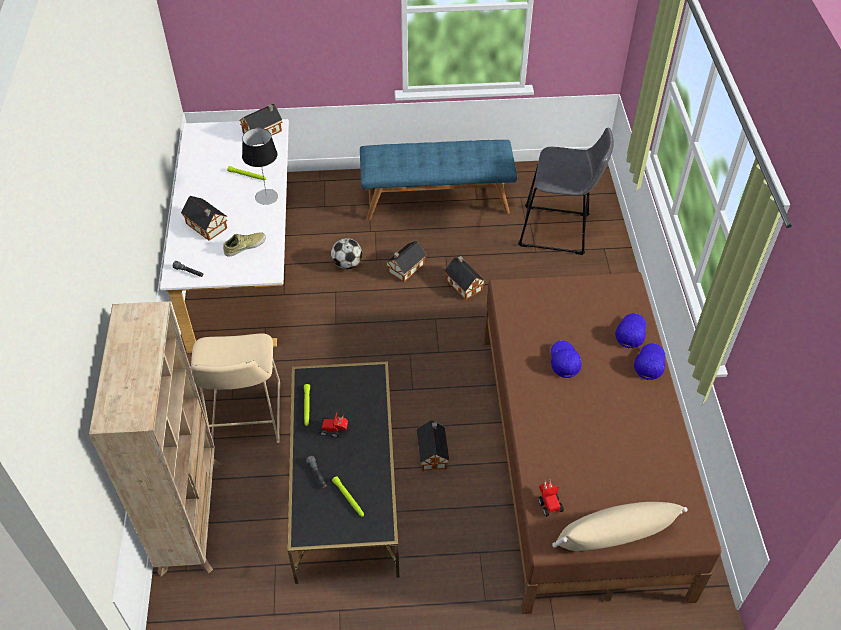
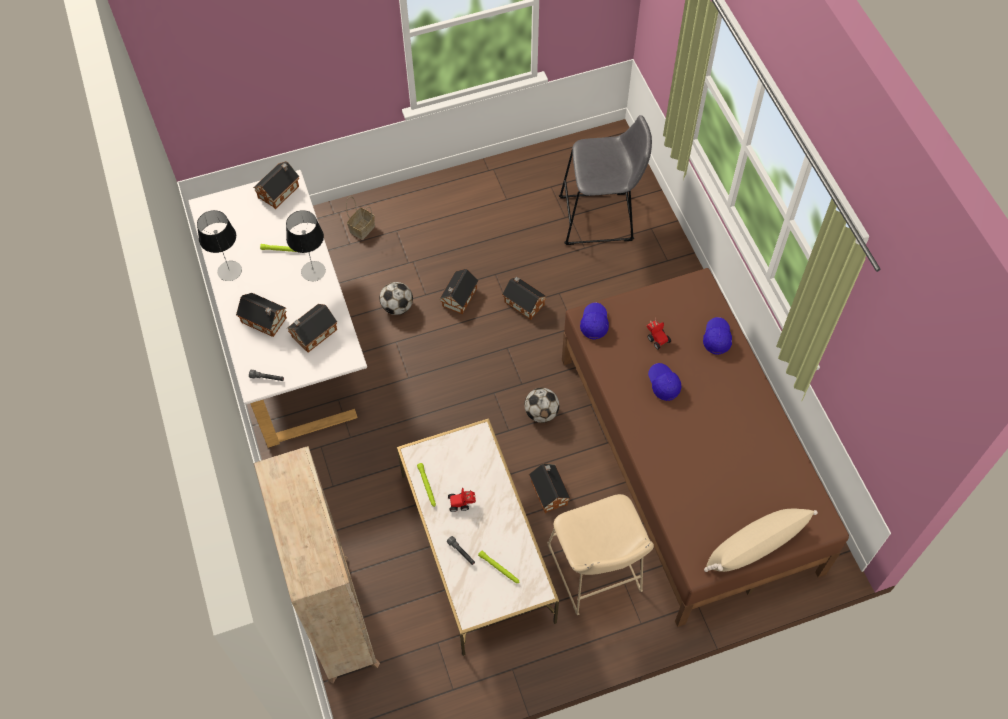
camera: 15 degrees left, 10 degrees up
(194, 182) = (229, 271): none -> table lamp
(244, 246) = (312, 334): beige shoe -> toy house
(245, 419) = (354, 504): beige stool -> beige stool (595, 573)
(340, 196) = (362, 228): none -> basket
(345, 485) = (476, 546): black coffee table -> white coffee table
(436, 199) = (465, 209): blue bench -> none
(449, 381) = (541, 413): none -> football
(548, 502) = (689, 530): toy car -> toy car (656, 337)
(649, 364) = (742, 367): blue cap -> blue cap (594, 323)

